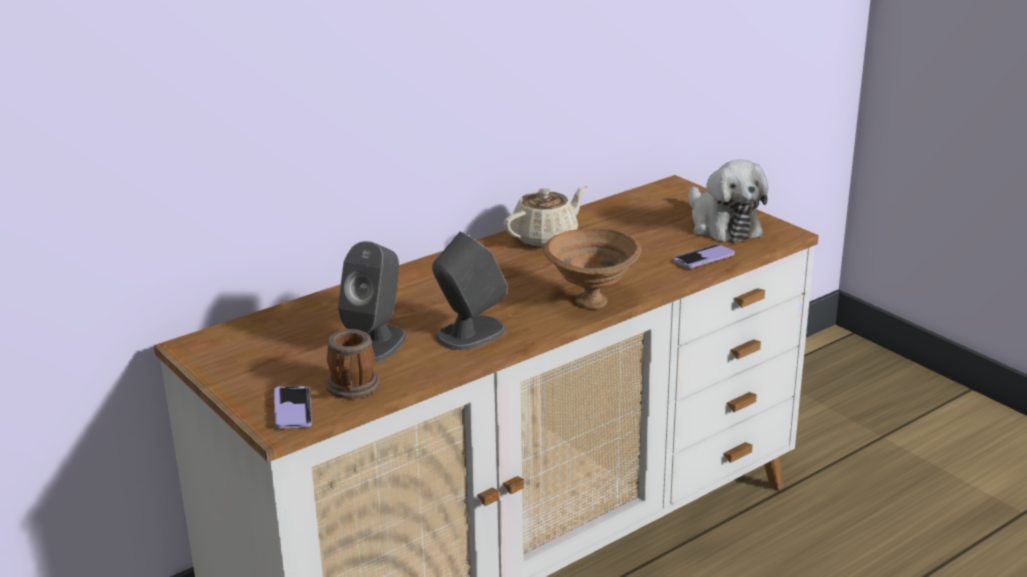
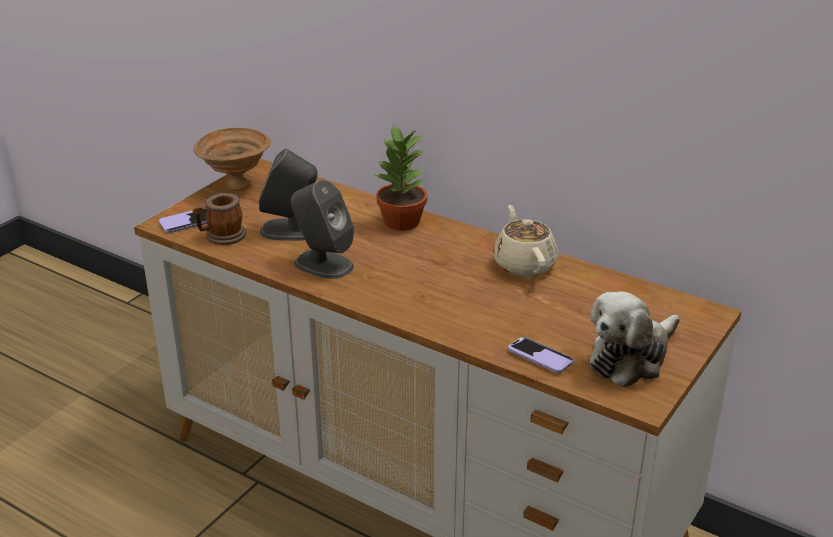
camera: 70 degrees right, 5 degrees up
(413, 280) = (402, 222): none -> potted plant
(546, 238) = (524, 264): beige teapot -> beige teapot turned 135 degrees counterclockwise
(592, 303) = (407, 310): brown bowl -> brown bowl (236, 185)

